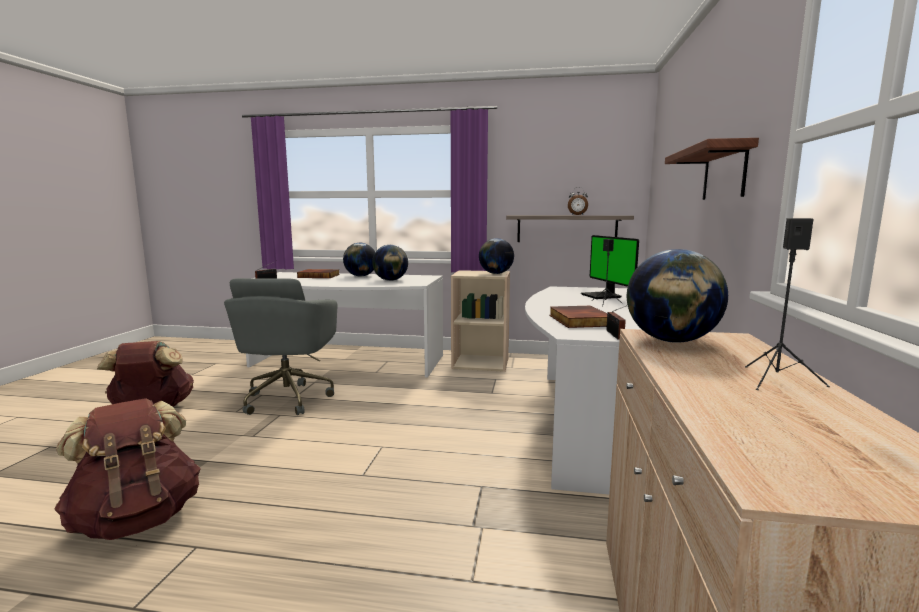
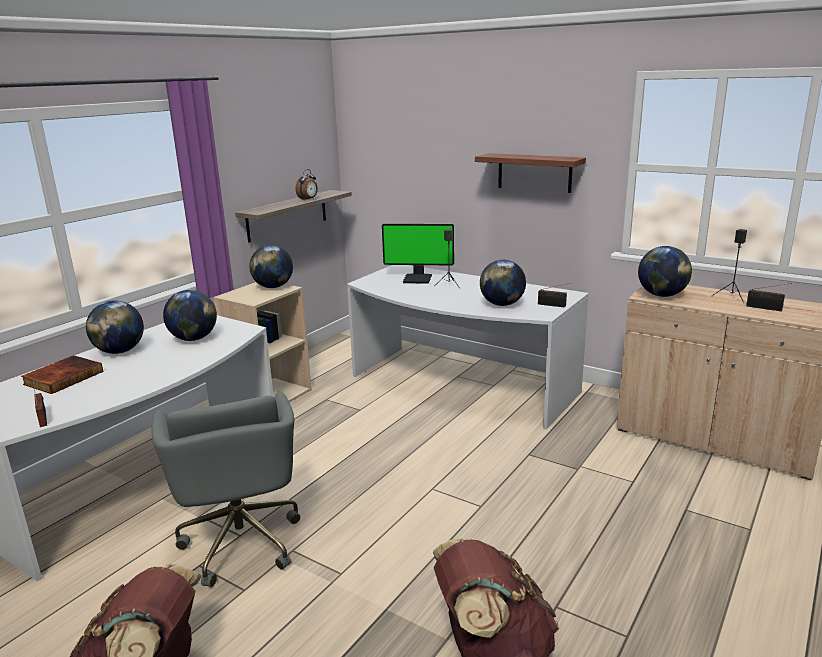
camera: 65 degrees left, 10 degrees up
(289, 398) = (240, 540): grey office chair -> grey office chair turned 45 degrees clockwise
(578, 320) = (502, 304): book -> globe
(760, 409) = (766, 308): none -> radio

